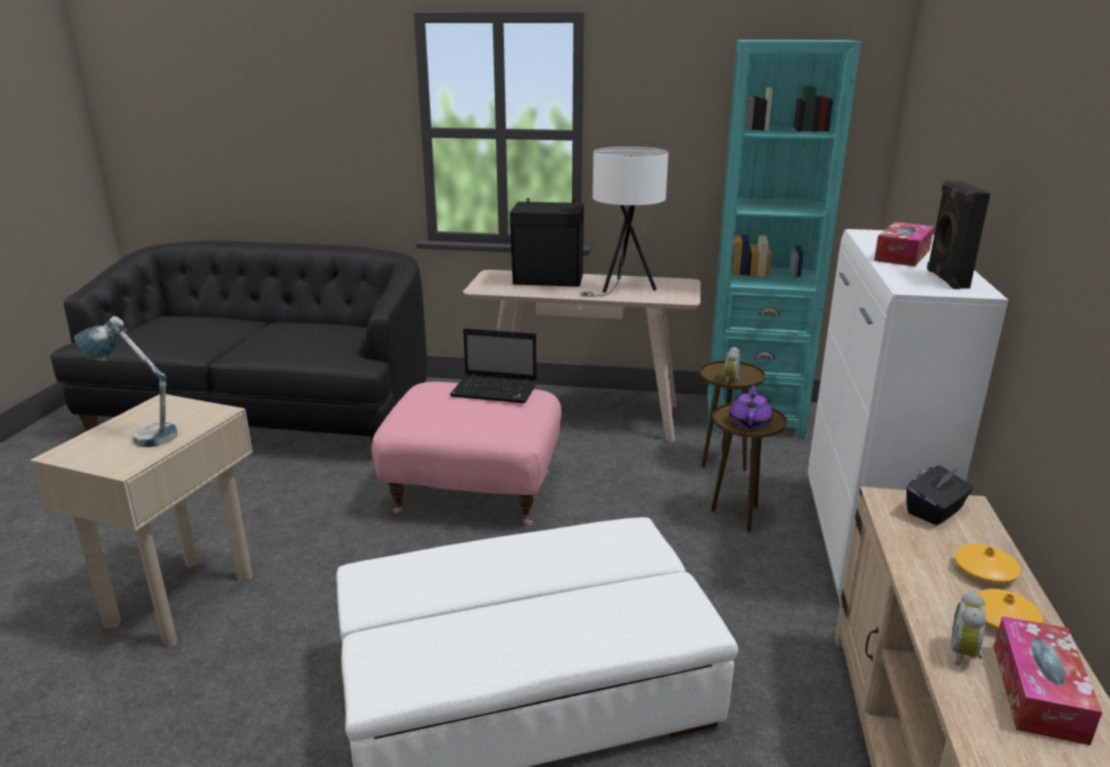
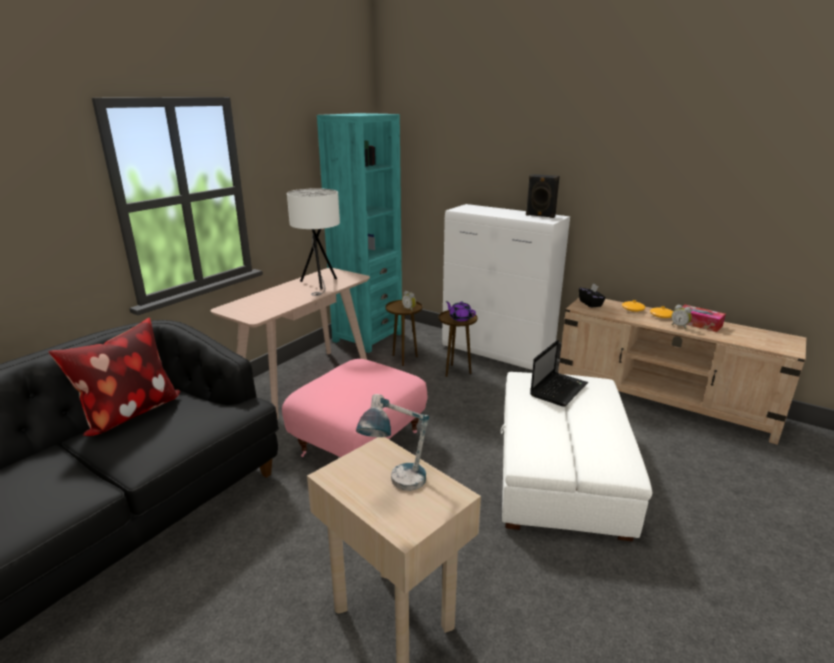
camera: 65 degrees left, 0 degrees up
(315, 325) = (129, 414): none -> pillow
(496, 390) = (348, 370): laptop -> laptop (559, 389)
(549, 280) = (271, 297): black speaker -> none
(902, 255) = (500, 213): tissue box -> none

